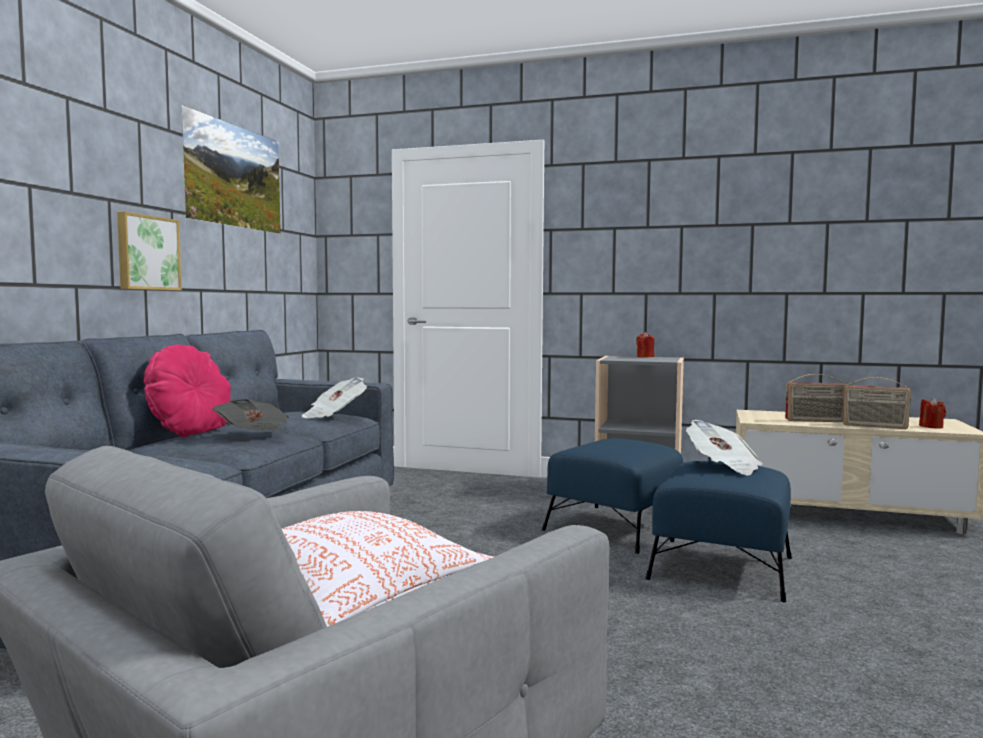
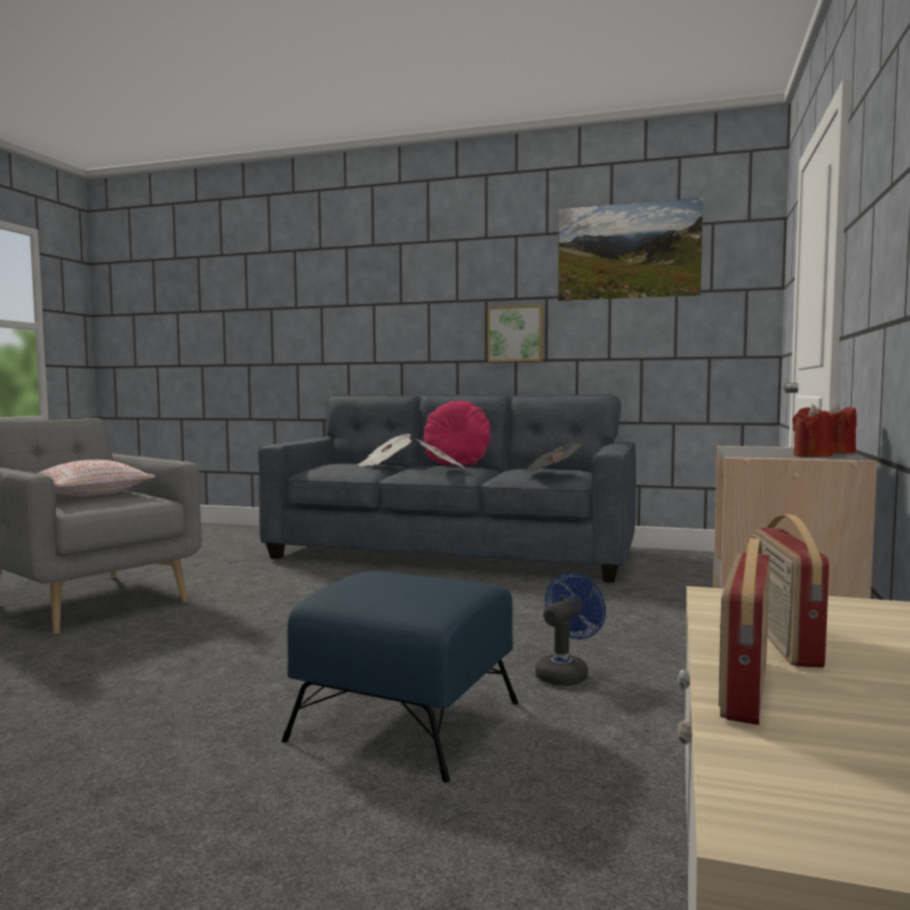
camera: 90 degrees right, 0 degrees up
(613, 528) = (566, 673): blue ottoman -> blue fan
(723, 467) = (423, 585): newspaper -> newspaper (385, 464)
(931, 426) = (832, 780): red candle -> red candle (812, 455)

